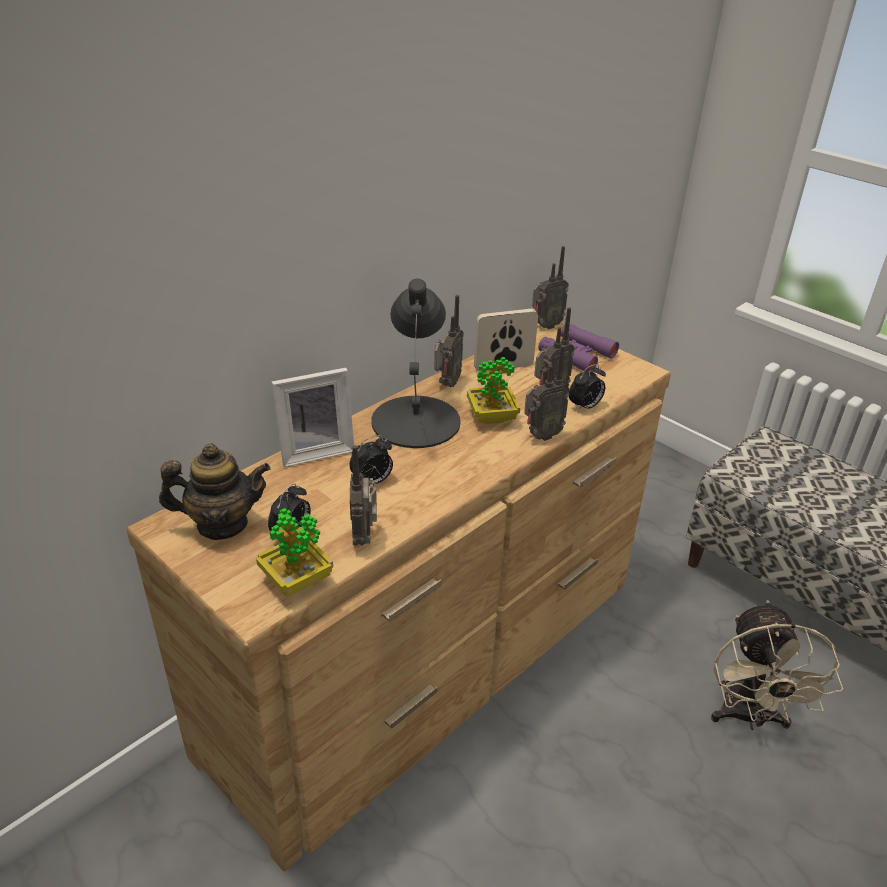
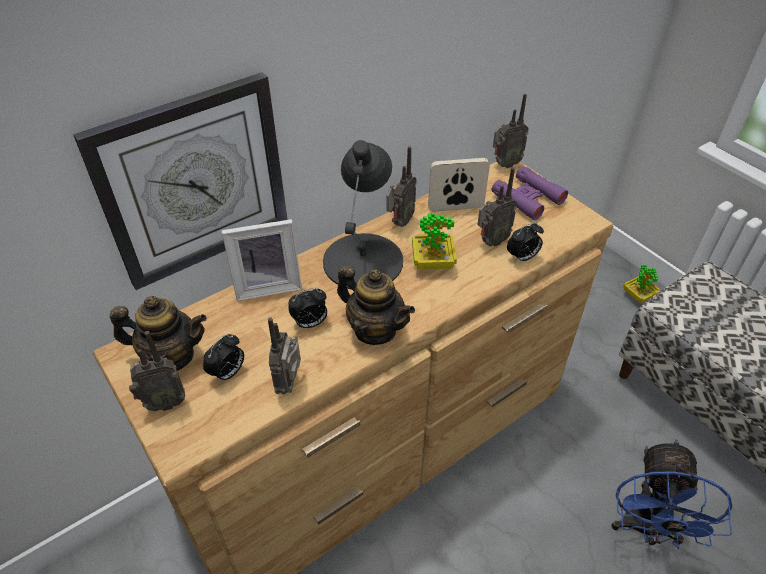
camera: 10 degrees right, 10 degrees up
(243, 327) = (194, 182): none -> wall clock
(296, 580) = (221, 423): potted plant -> potted plant (638, 296)
(445, 482) = (375, 329): none -> teapot
(541, 435) = (474, 286): radio -> radio (164, 403)
(748, 717) = (645, 529): beige fan -> blue fan

